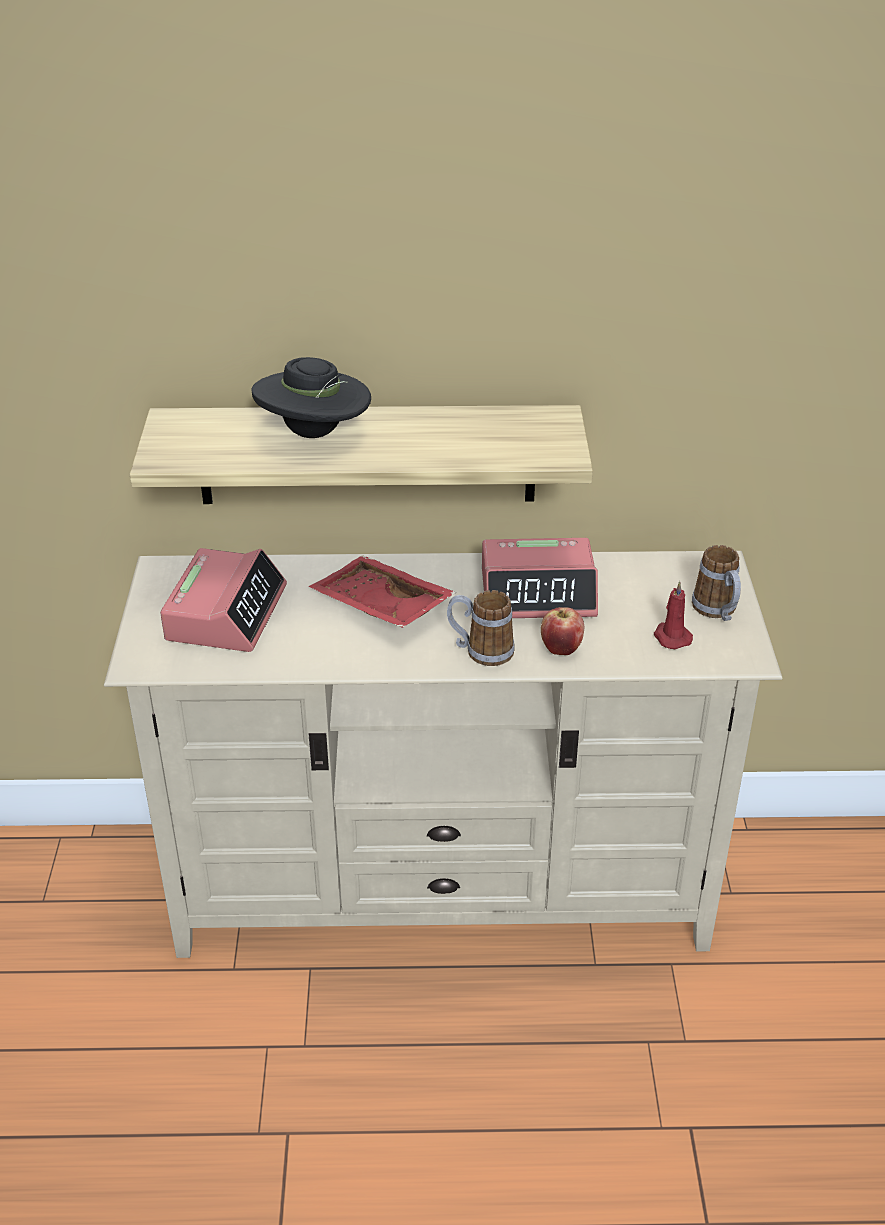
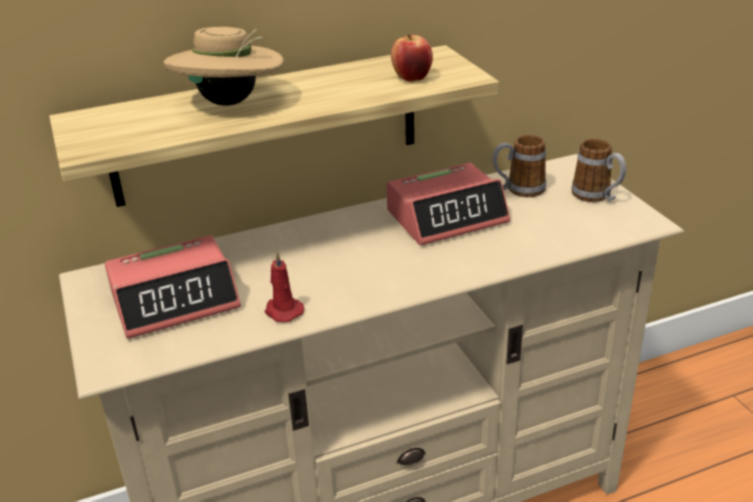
camera: 20 degrees left, 5 degrees down
(226, 613) = (175, 300): alarm clock -> alarm clock turned 75 degrees clockwise
(314, 434) = (230, 103): black hat -> beige hat
(380, 607) = (319, 260): red tray -> none
(480, 651) = (432, 272): mug -> mug (518, 190)
(561, 649) = (499, 253): apple -> apple (412, 78)
(671, 637) = (577, 222): red candle -> red candle (282, 311)

